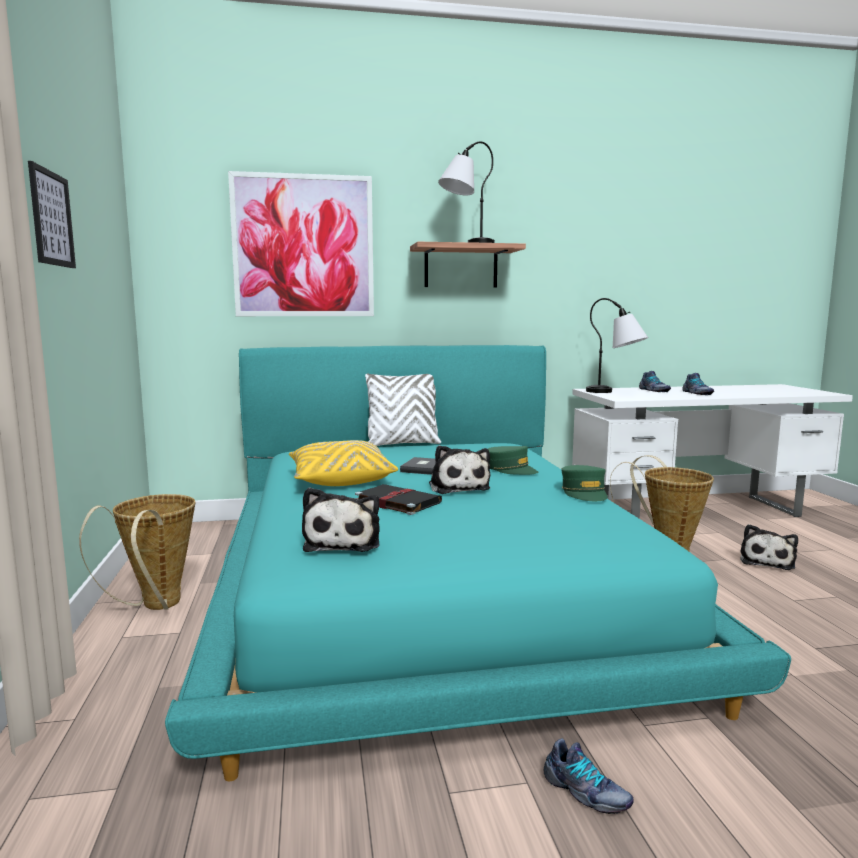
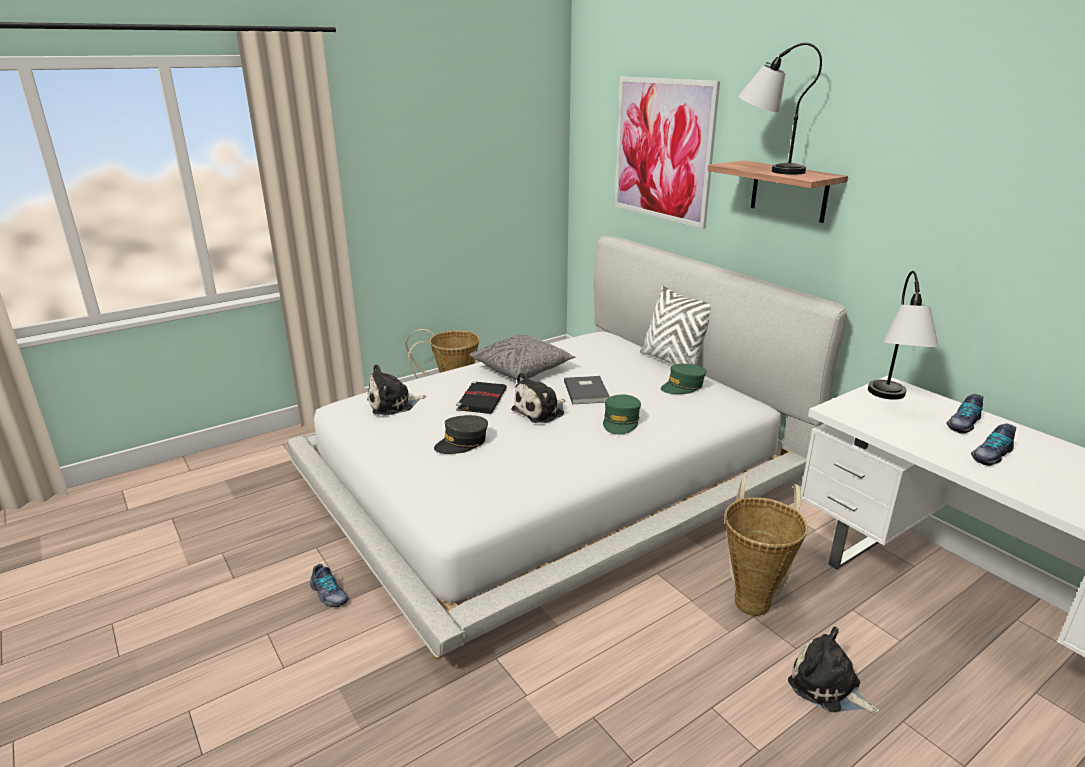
camera: 65 degrees right, 15 degrees up
(51, 218) = (418, 151): picture -> none
(340, 480) = (522, 369): yellow pillow -> grey pillow
(430, 588) = (552, 480): turquoise bed -> white bed
(500, 522) = (462, 443): none -> grey cap
(584, 493) = (576, 465): green cap -> green cap (683, 386)
(585, 793) = (328, 594): shoe -> shoe turned 60 degrees counterclockwise
(767, 561) = (827, 687): plush toy -> plush toy turned 45 degrees clockwise

